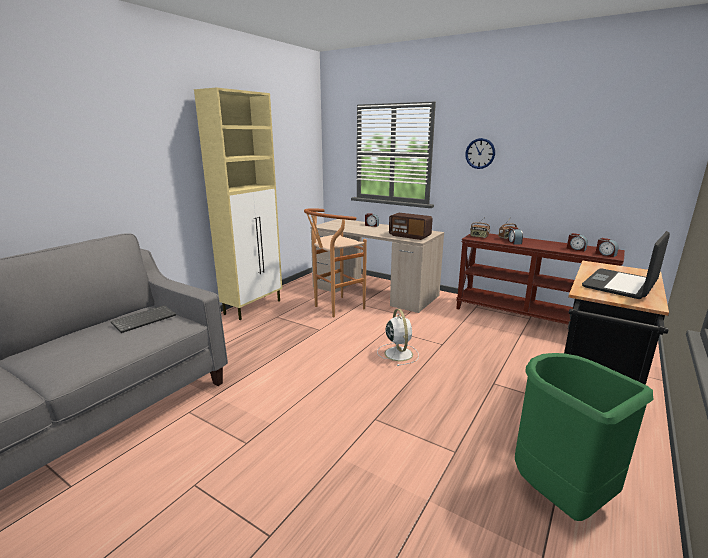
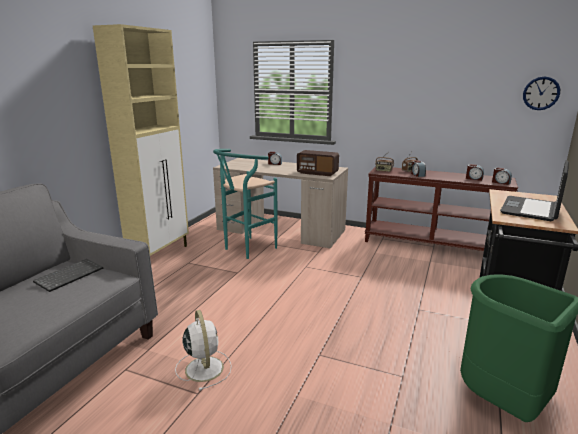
camera: 10 degrees left, 0 degrees up
(335, 308) = (246, 249): brown stool -> turquoise stool
(398, 353) = (322, 289): white fan -> white fan (204, 367)
(480, 153) = (379, 90): wall clock -> wall clock (541, 93)

